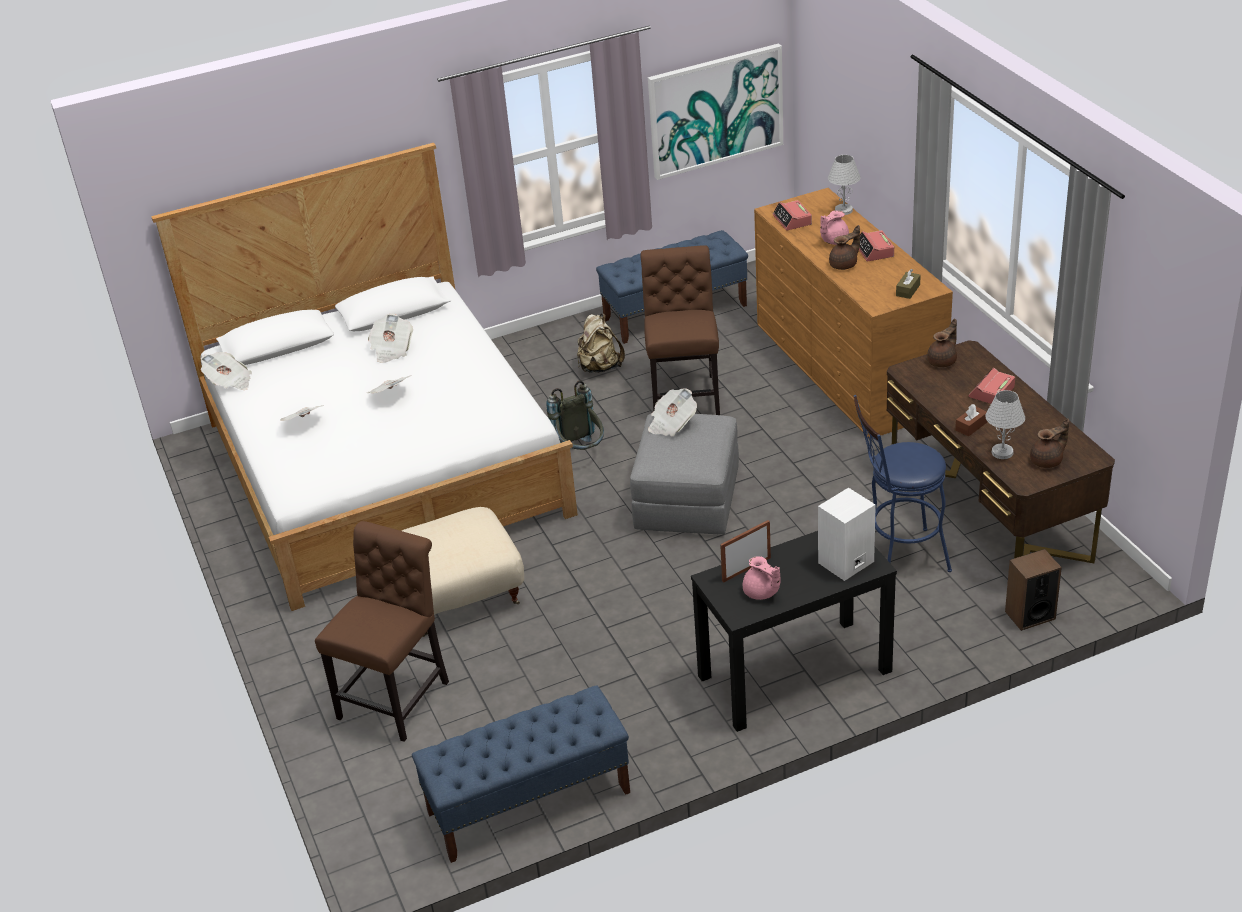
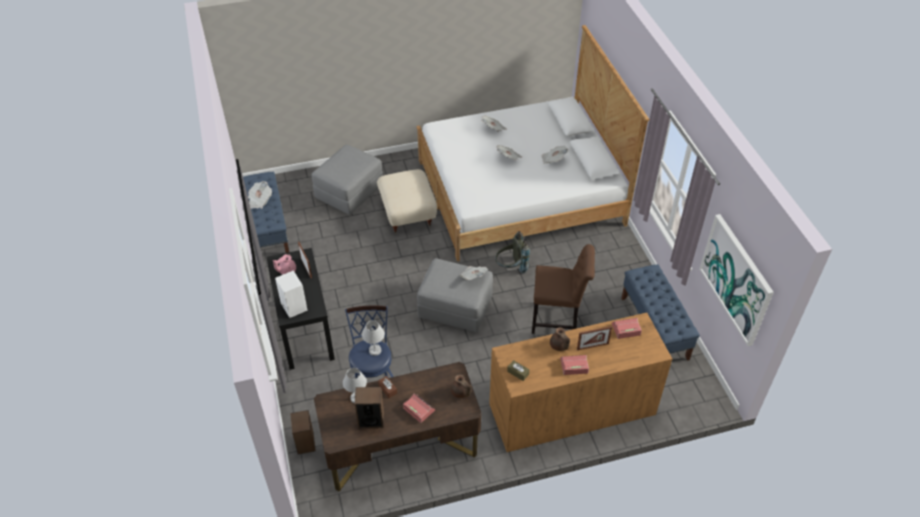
camera: 95 degrees right, 10 degrees up
(229, 382) = (538, 105): newspaper -> newspaper (259, 201)
(397, 696) = (349, 192): brown chair -> grey ottoman
(600, 367) = (596, 284): beige backpack -> none
(833, 241) = (592, 346): pink teapot -> picture frame
(844, 210) = (635, 360): white table lamp -> white table lamp (375, 350)
(1033, 432) = (371, 419): none -> speaker
(1047, 461) = (340, 418): brown teapot -> none

